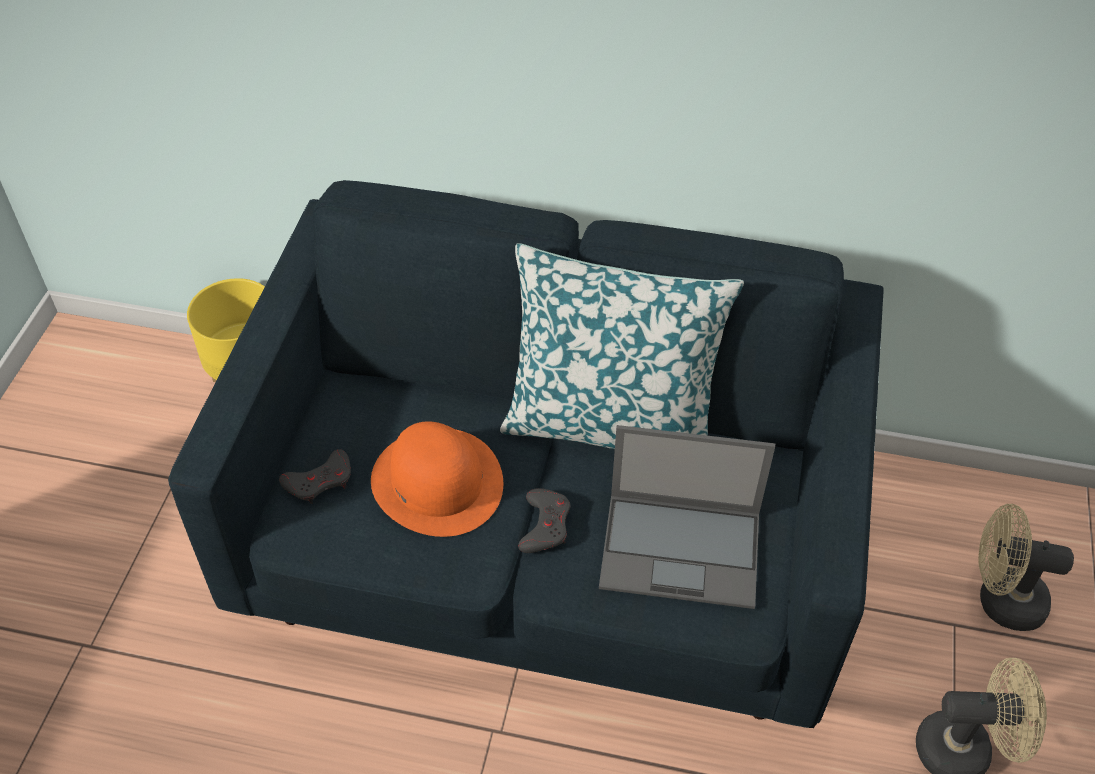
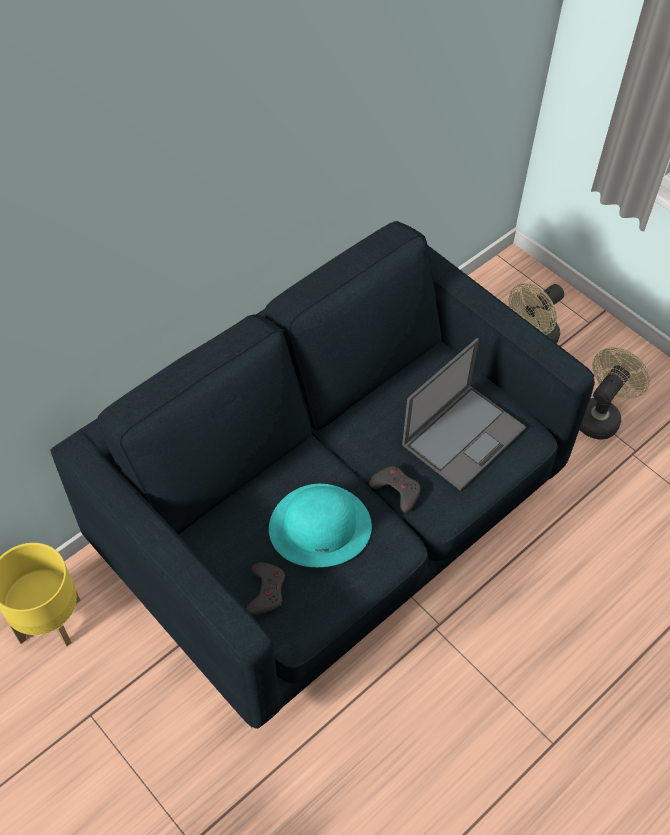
camera: 55 degrees left, 5 degrees up
(437, 482) = (320, 526): orange hat -> turquoise hat
(610, 423) = (350, 413): pillow -> none

